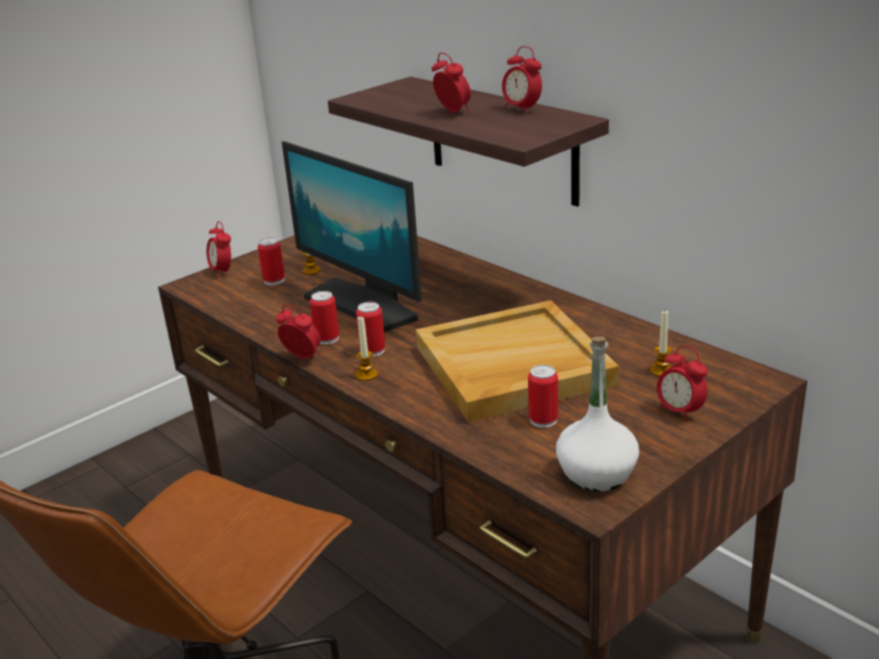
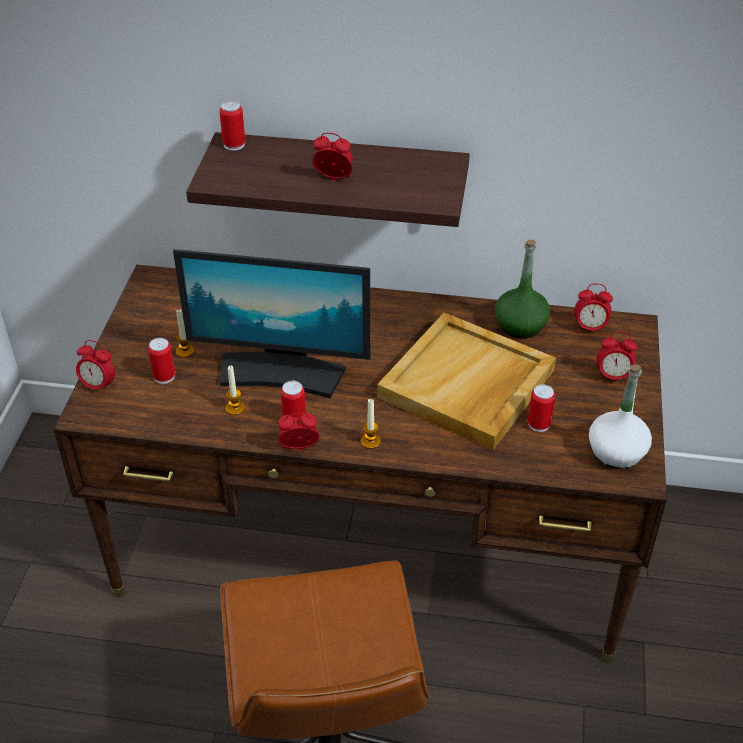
camera: 40 degrees left, 15 degrees up
(373, 350) = (346, 415): can -> can (234, 144)
(522, 109) = (386, 158): alarm clock -> alarm clock (590, 328)
(630, 341) = (520, 325): none -> green bottle
(662, 371) = (567, 345): candle -> candle (235, 408)

